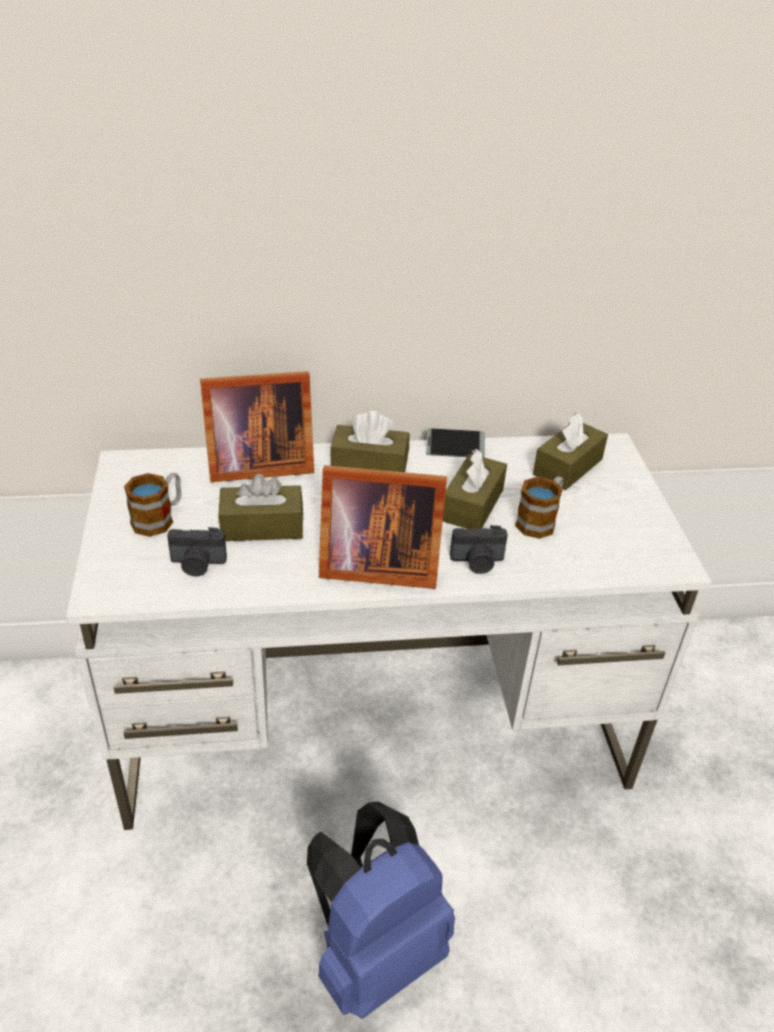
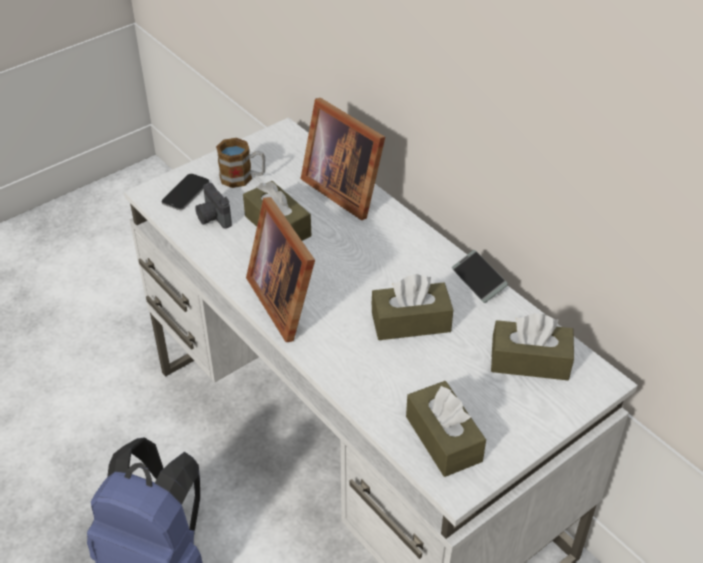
camera: 60 degrees right, 5 degrees up
(132, 568) = (185, 193): none -> phone
(369, 465) = (403, 244): brown tissue box -> brown tissue box (443, 438)
(477, 562) = (340, 354): camera -> none
(540, 520) = (430, 371): mug -> none

